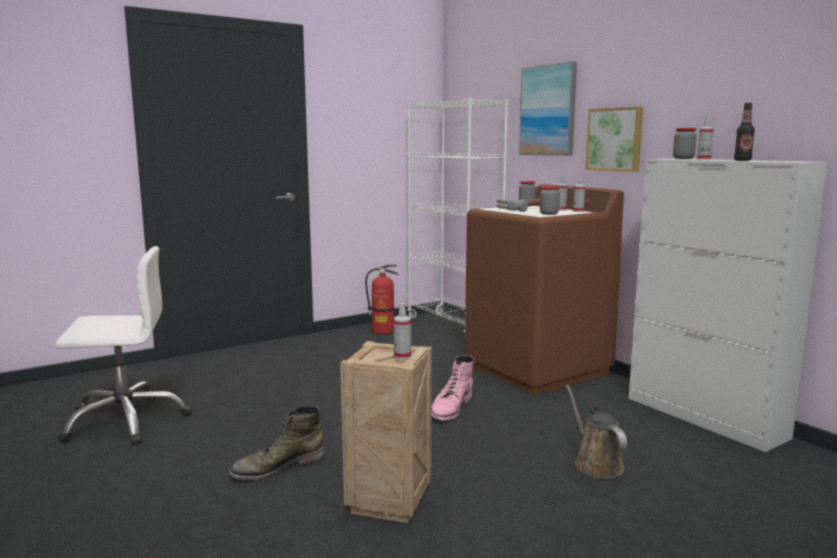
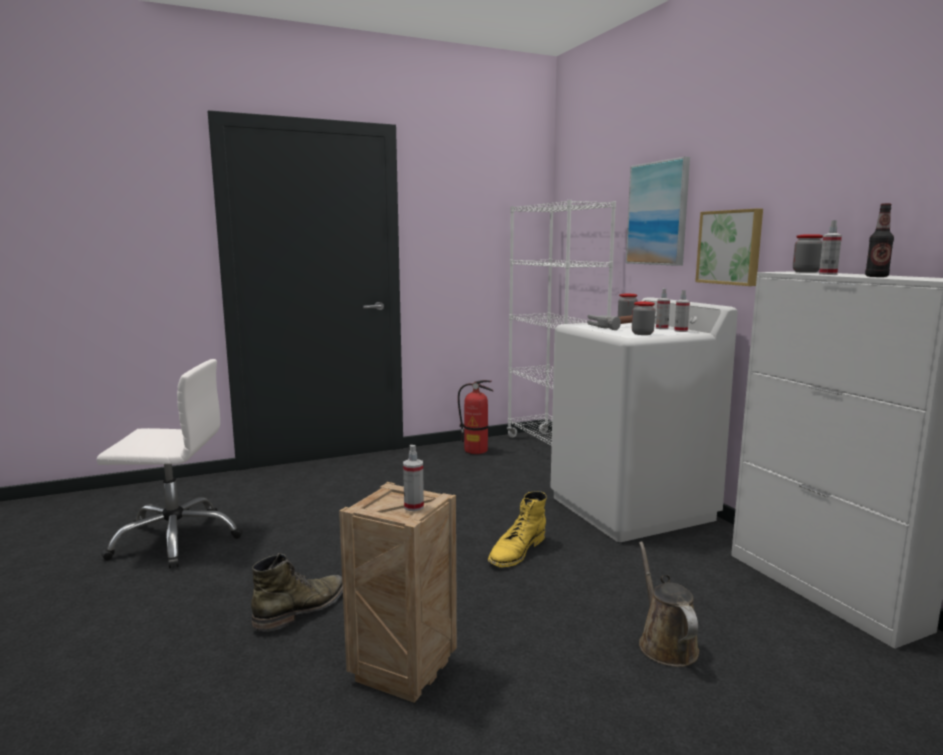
camera: 10 degrees right, 0 degrees up
(278, 466) = (302, 609): green boot -> green boot turned 150 degrees clockwise
(451, 408) = (516, 551): pink boot -> yellow boot
(537, 369) = (632, 508): brown washing machine -> white washing machine

